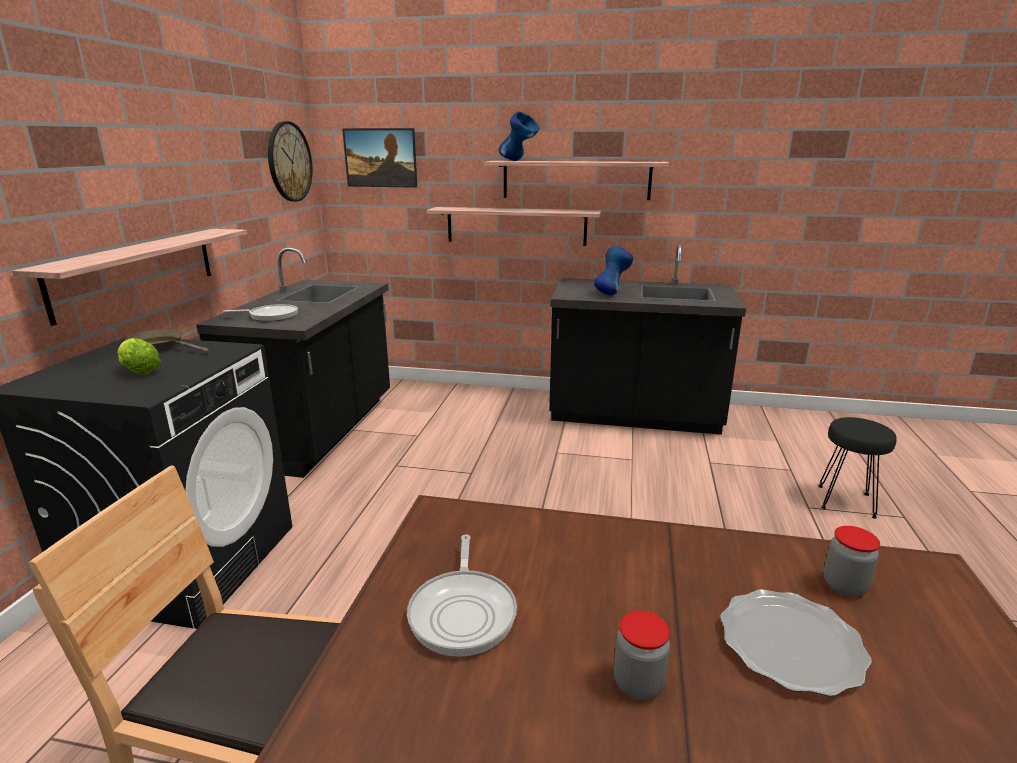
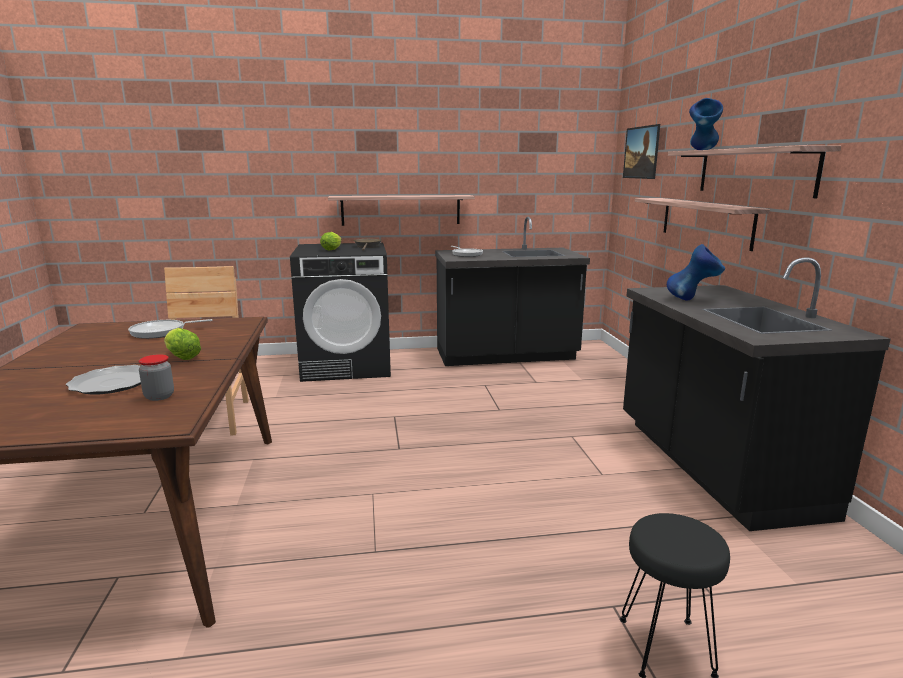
camera: 70 degrees right, 5 degrees down
(289, 162) = (573, 156): wall clock -> none
(638, 683) = (101, 358): jar -> none
(652, 576) = (181, 357): none -> lettuce

